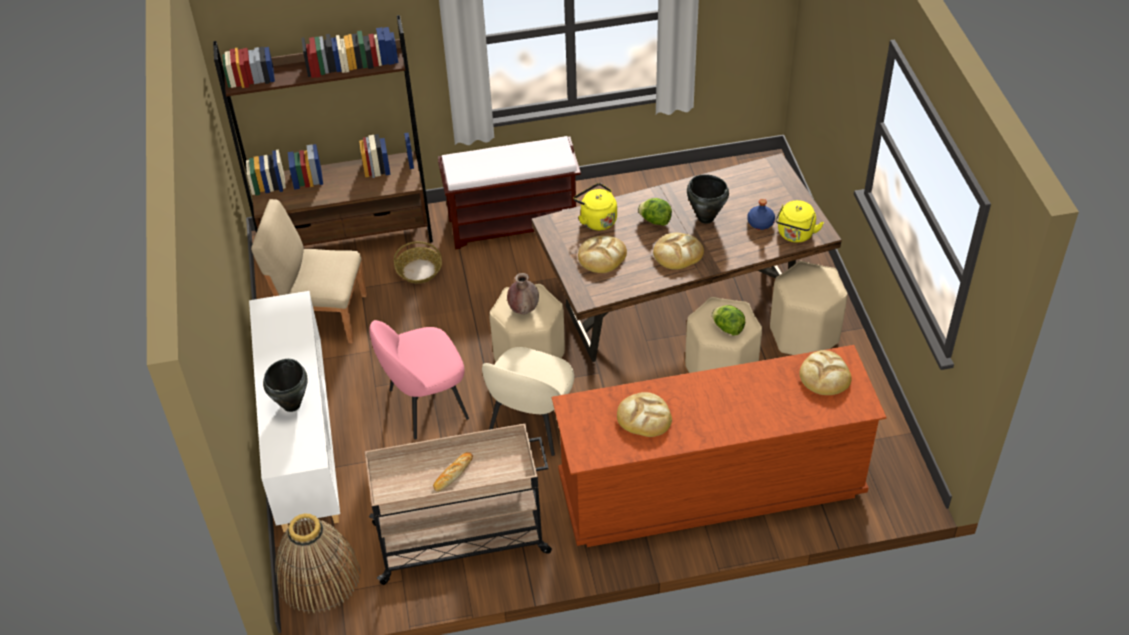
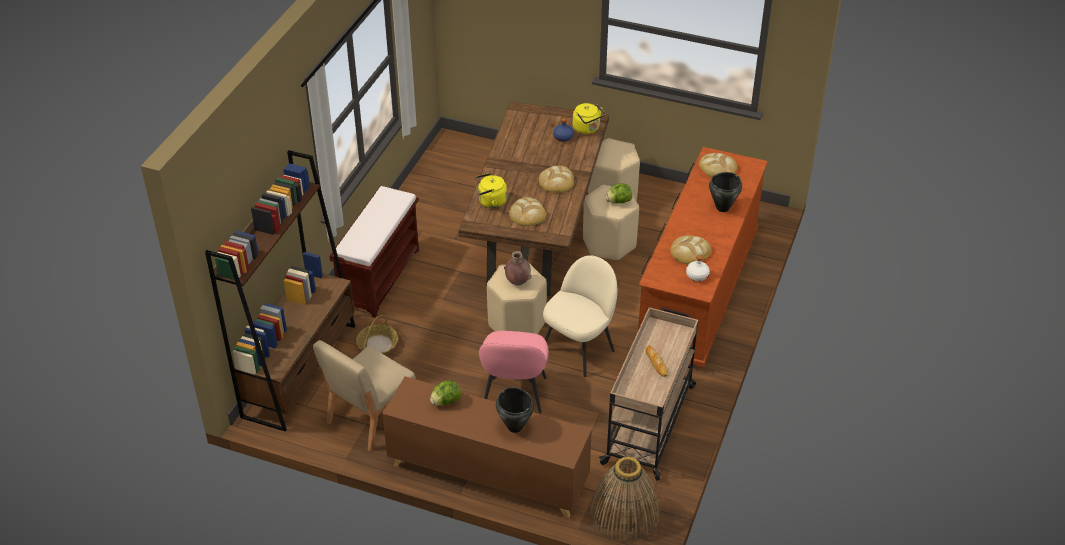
camera: 60 degrees left, 5 degrees down
(302, 438) = (487, 474): white cabinet -> brown cabinet
(531, 425) = (579, 349): beige chair -> beige chair turned 105 degrees counterclockwise
(607, 441) = (697, 275): none -> white bottle
(655, 220) = (517, 178): lettuce -> lettuce (446, 401)
(705, 217) = (536, 156): black cooking pot -> black cooking pot (722, 208)

